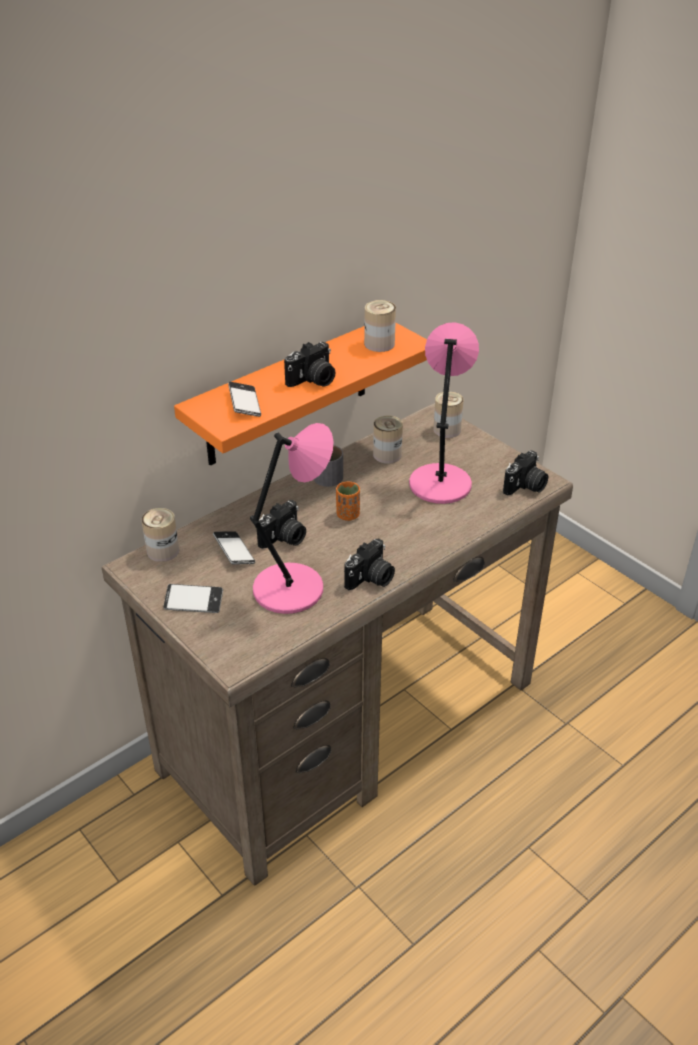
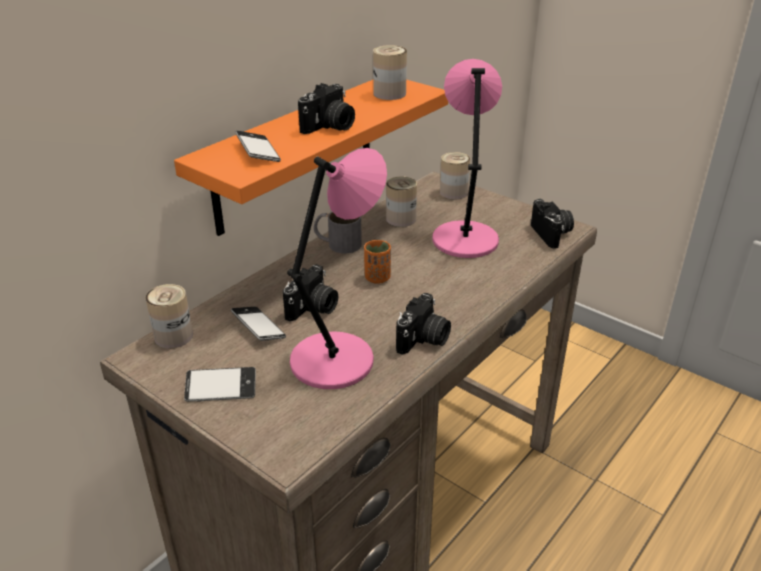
camera: 10 degrees left, 5 degrees down
(525, 486) = (552, 234): camera -> camera turned 45 degrees counterclockwise

